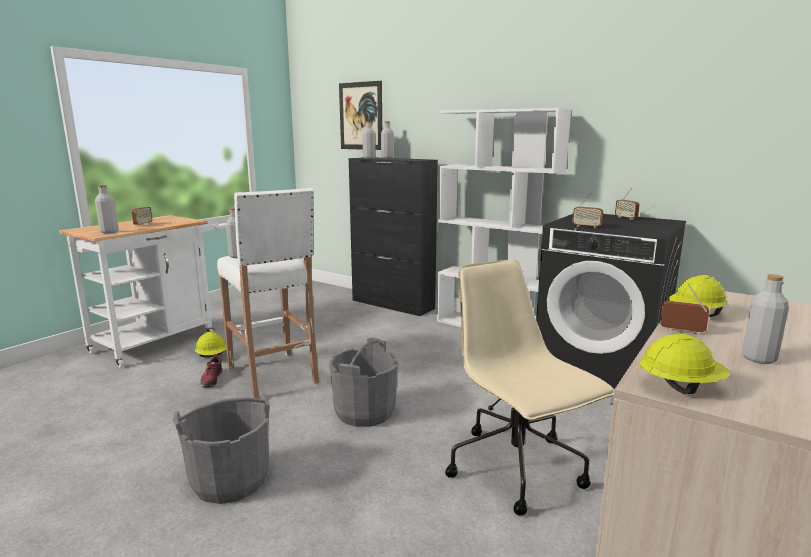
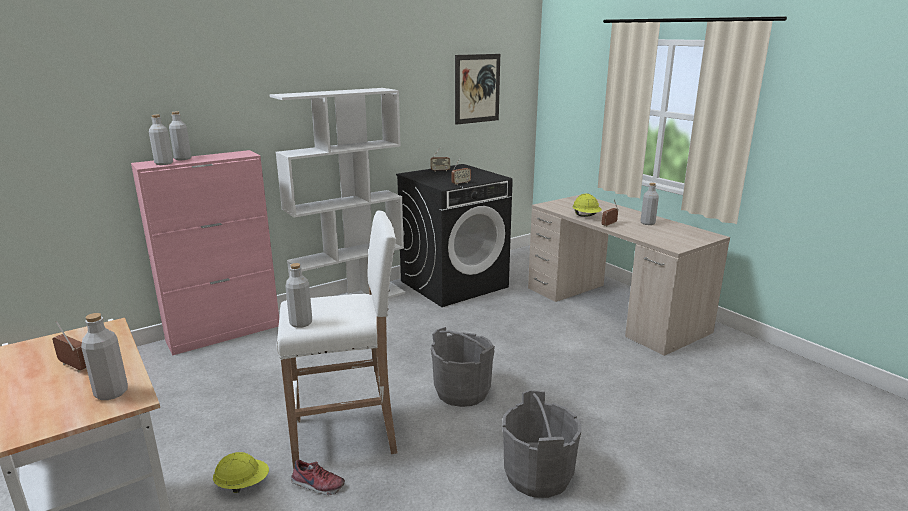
camera: 70 degrees left, 5 degrees up
(360, 116) = (104, 106): picture -> picture (477, 88)
(393, 304) = (225, 333): black cabinet -> pink cabinet
(517, 469) = (568, 349): beige office chair -> none
(680, 387) = (677, 243): yellow hard hat -> none

